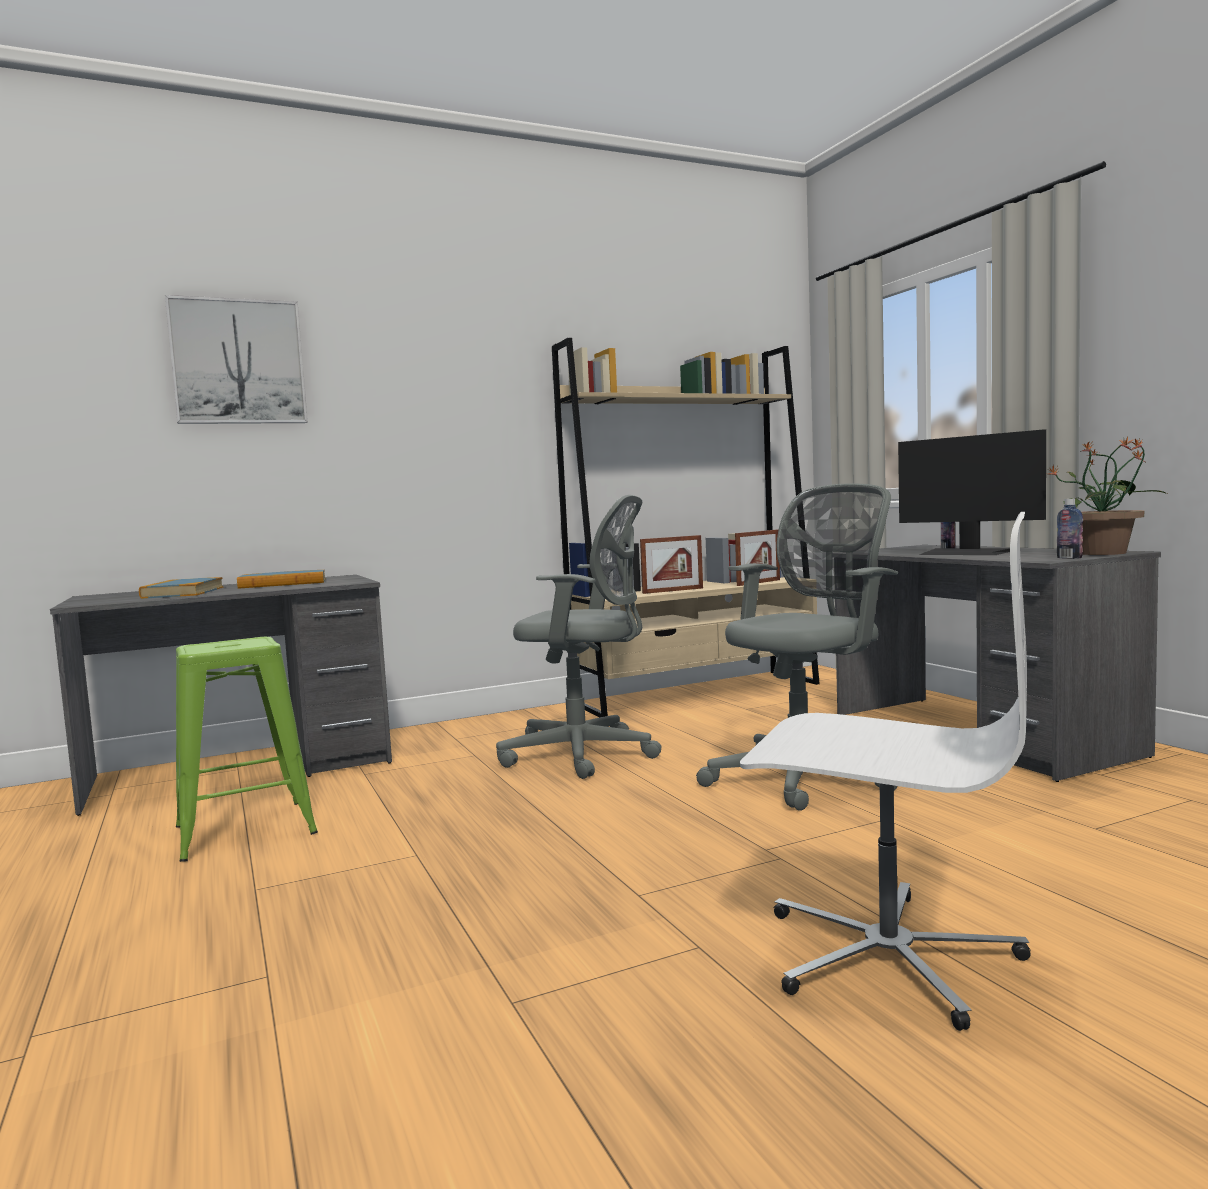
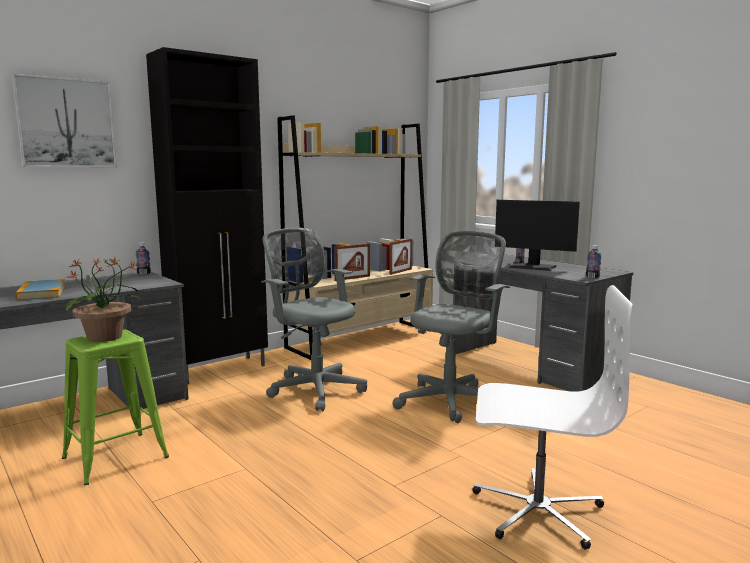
camera: 15 degrees left, 5 degrees up
(283, 583) = (108, 282): book -> none
(343, 576) = (144, 273): none -> bottle
(461, 728) = (221, 370): none -> black cabinet
(585, 755) = (314, 388): grey office chair -> grey office chair turned 135 degrees counterclockwise
(1103, 553) = (606, 272): potted plant -> potted plant (106, 337)

